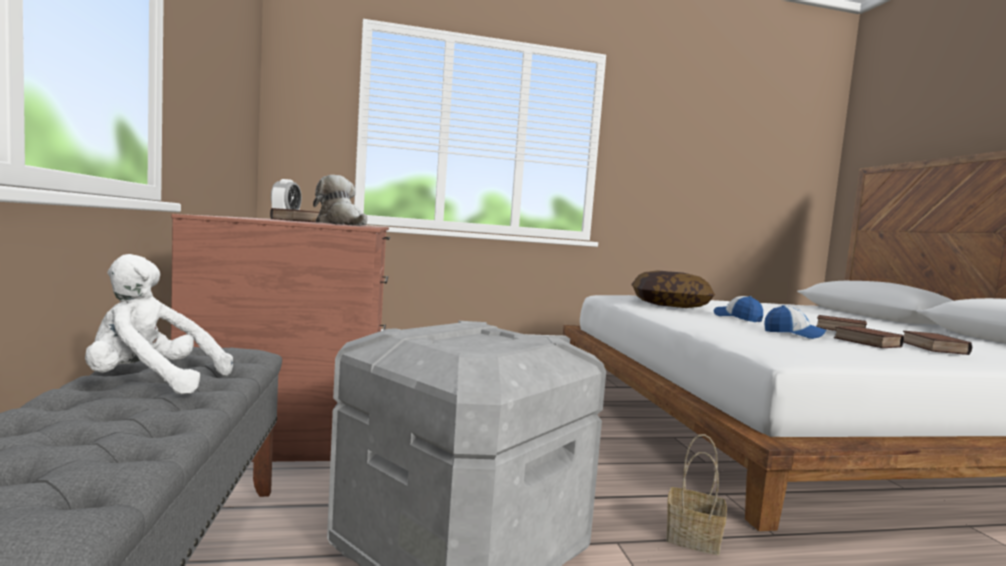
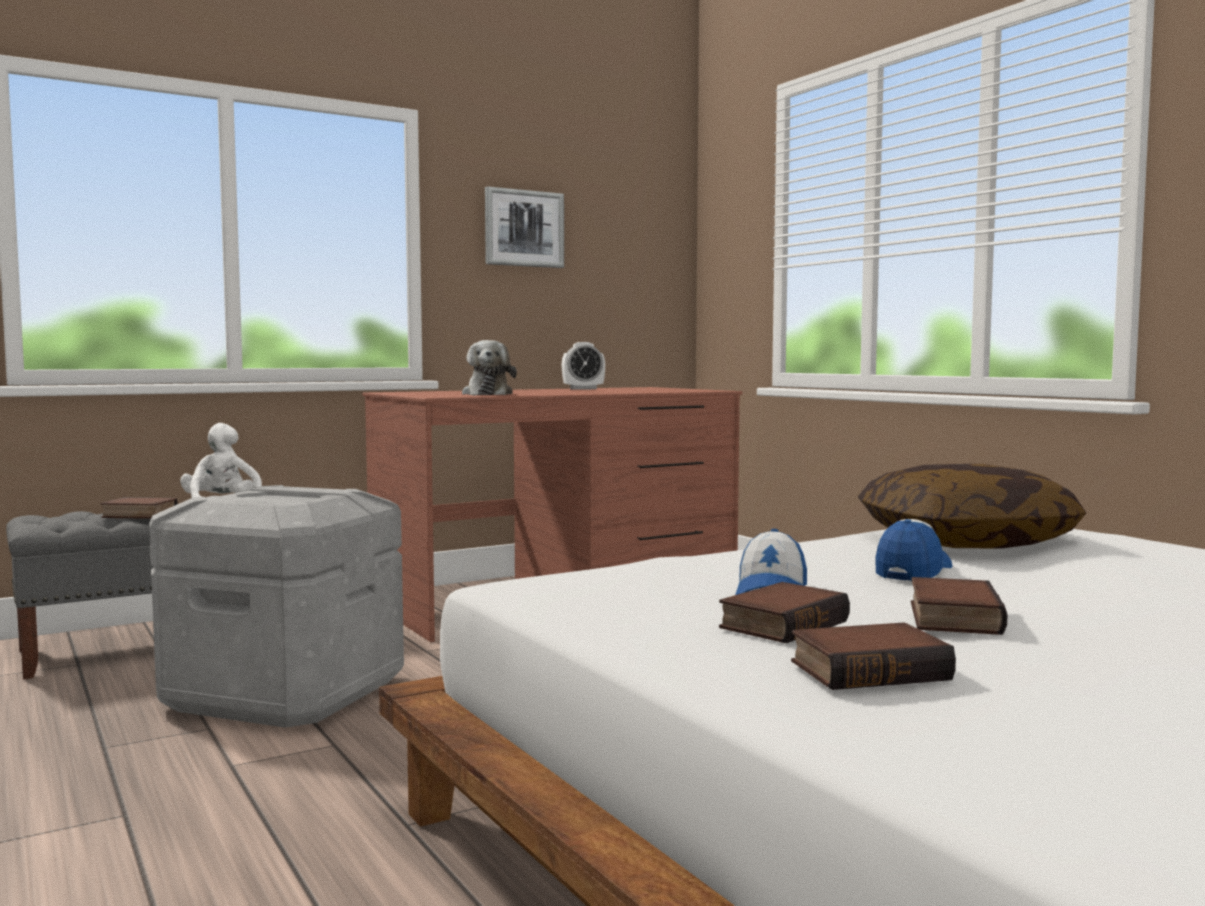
camera: 70 degrees right, 0 degrees up
(208, 59) = (524, 228): none -> picture
(298, 221) = (545, 390): book -> book (138, 515)
(341, 224) = (488, 394): plush toy -> plush toy turned 150 degrees clockwise
(694, 538) = (365, 779): basket -> none

